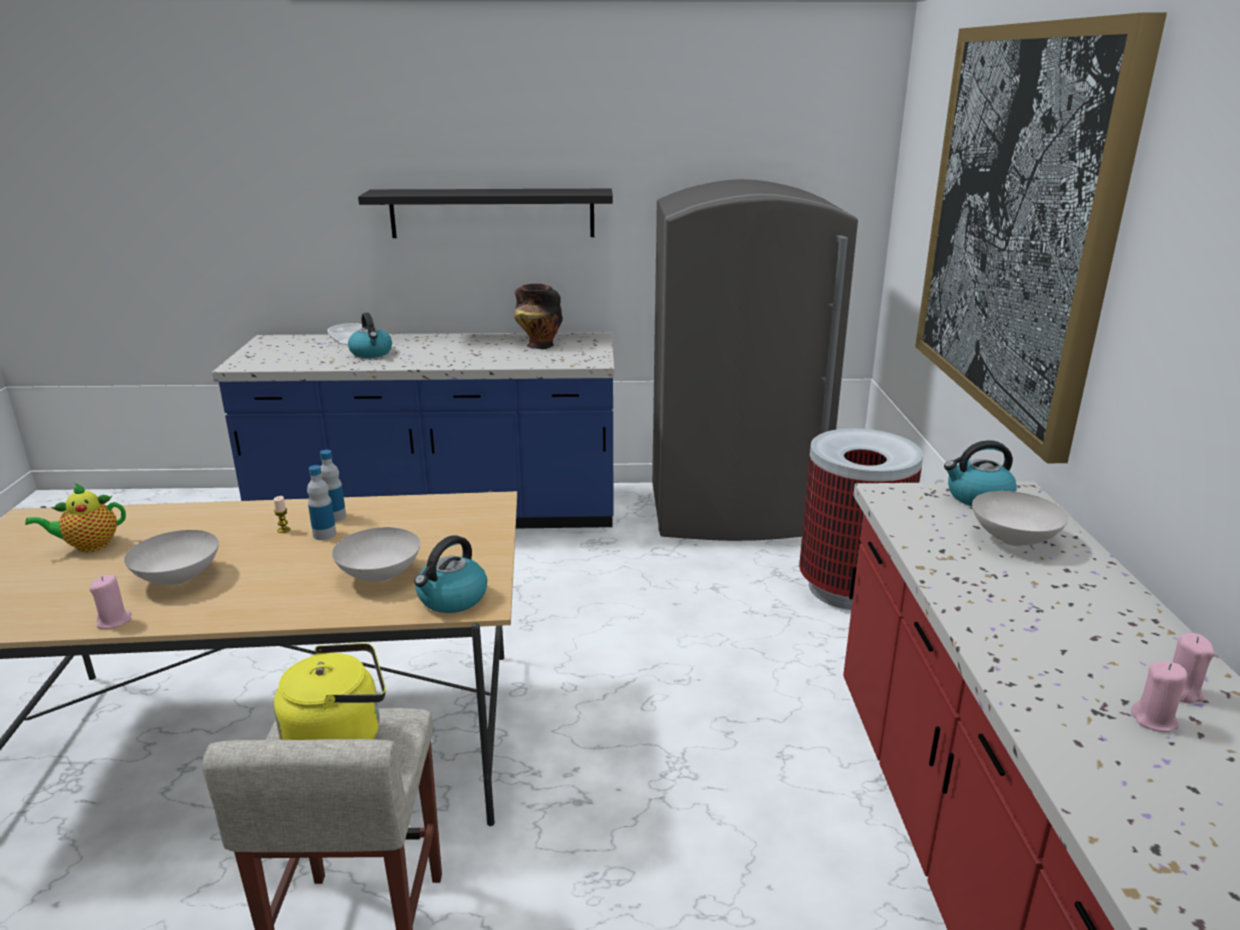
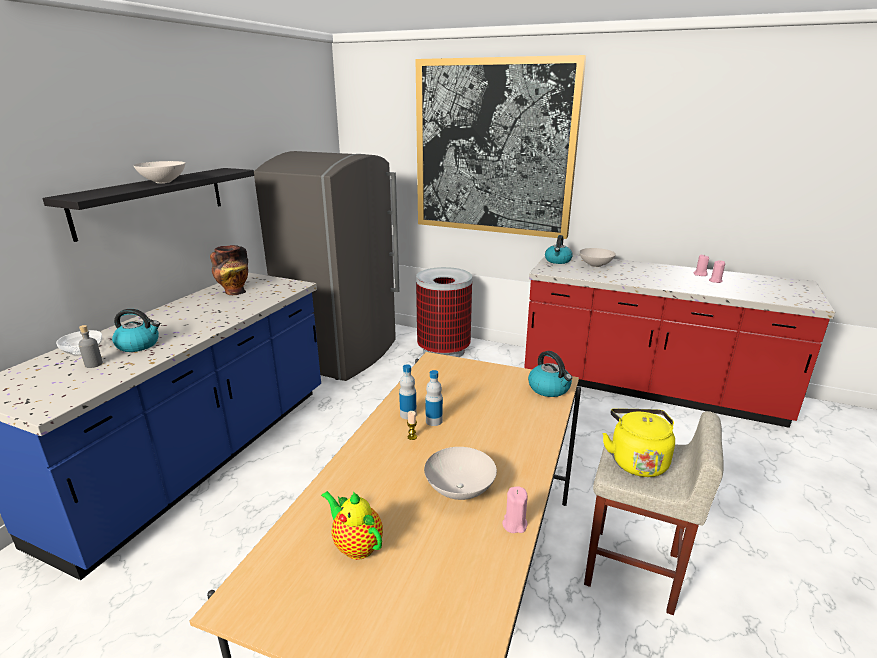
camera: 65 degrees left, 0 degrees up
(89, 546) = (356, 545): teapot -> teapot turned 135 degrees clockwise
(323, 352) = (94, 364): none -> grey bottle
(381, 575) = (507, 406): white bowl -> white bowl (163, 182)

